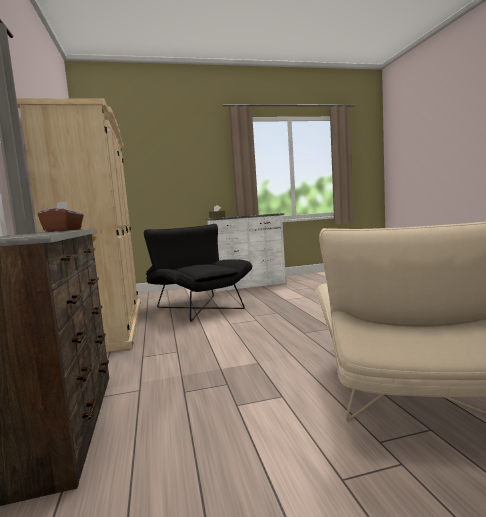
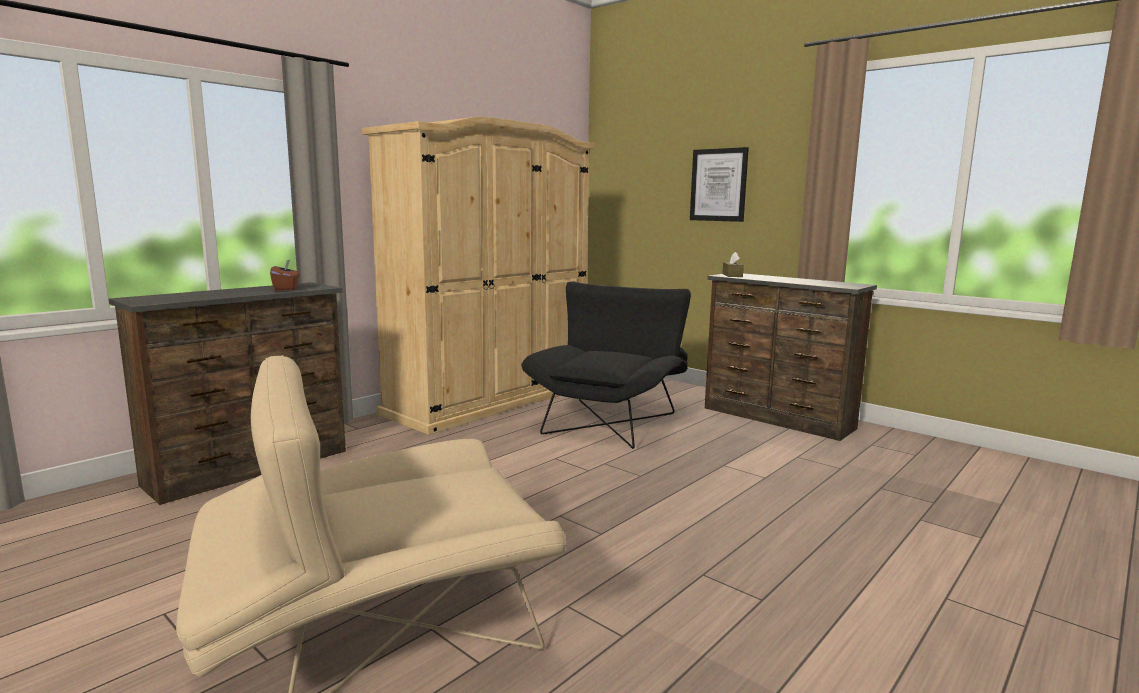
camera: 55 degrees right, 5 degrees up
(181, 174) = (718, 185): none -> picture
(249, 285) = (777, 419): white dresser -> brown dresser

